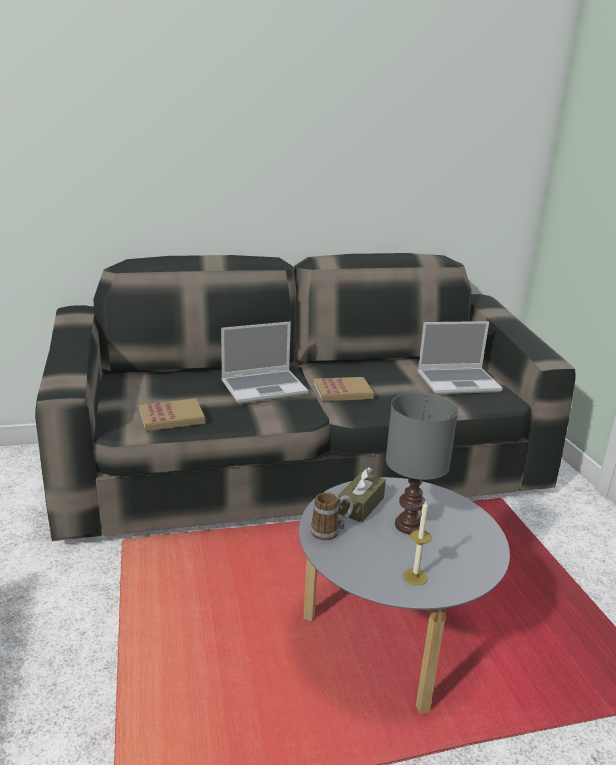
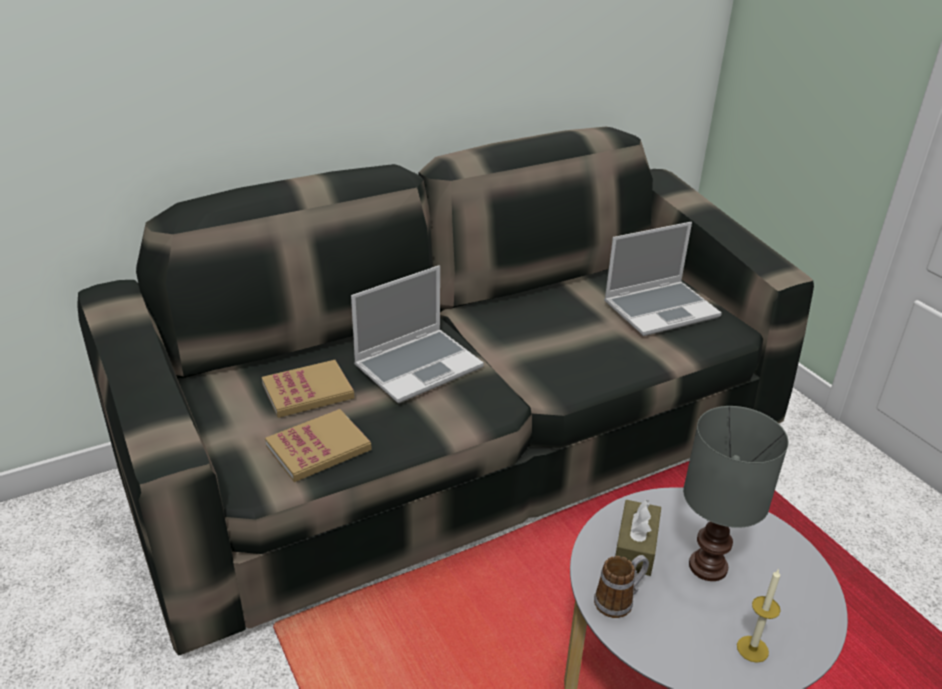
camera: 15 degrees left, 10 degrees up
(342, 392) = (525, 354): book -> book (308, 392)

